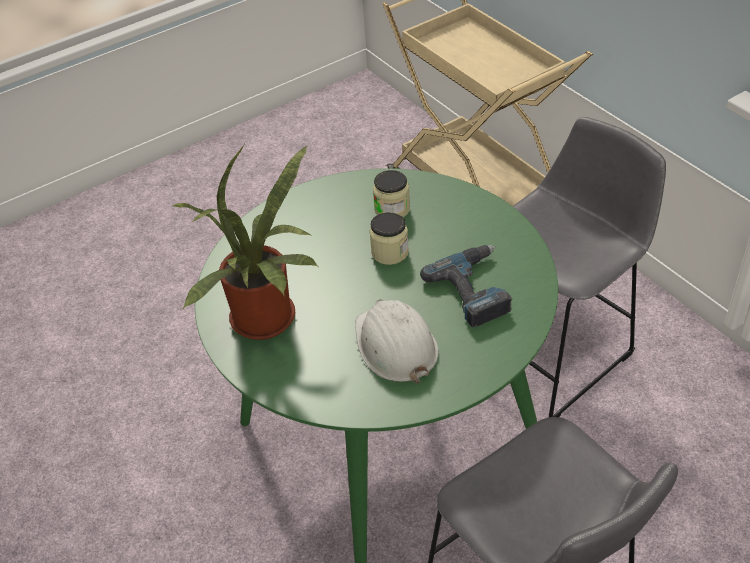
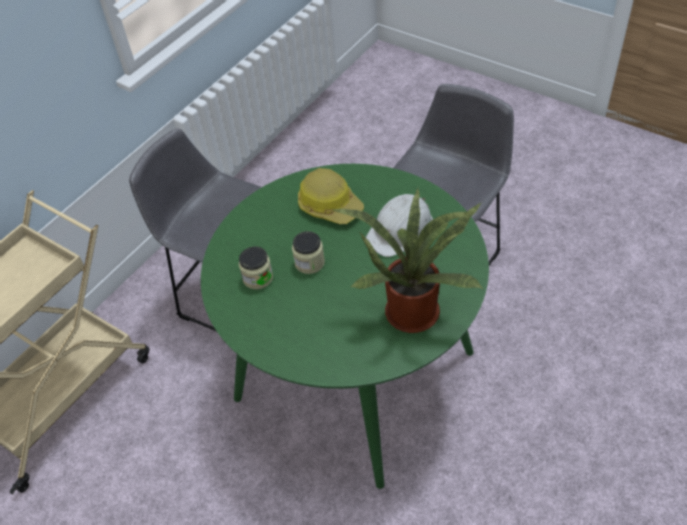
camera: 110 degrees left, 5 degrees up
(475, 289) = (330, 205): power drill -> hard hat

